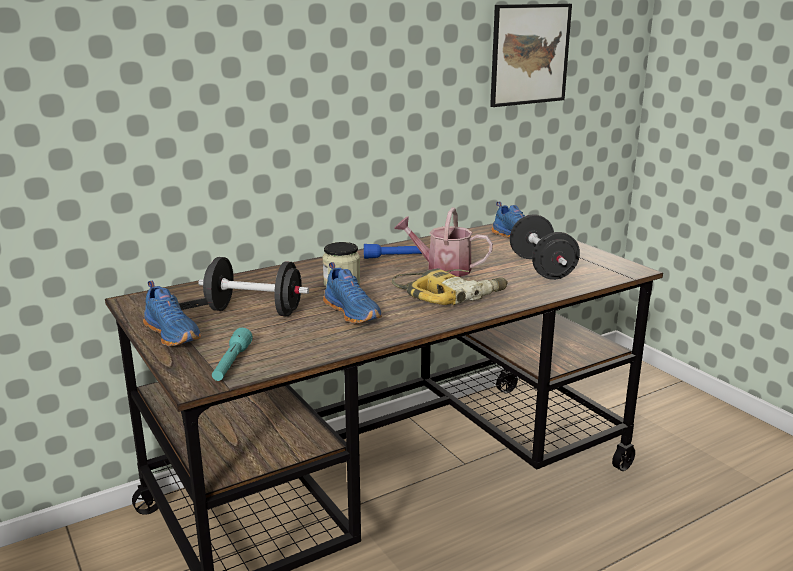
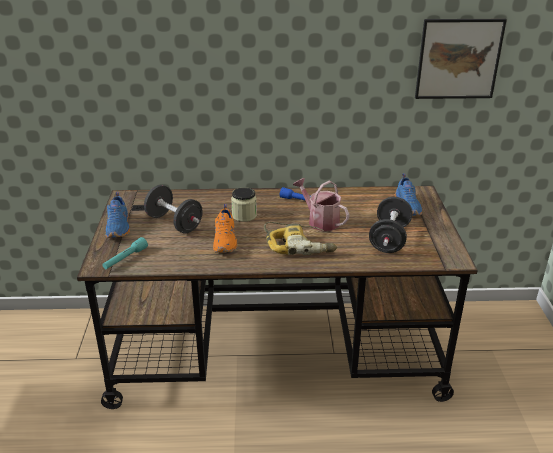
camera: 30 degrees right, 10 degrees up
(353, 312) = (226, 241): blue shoe -> orange shoe

